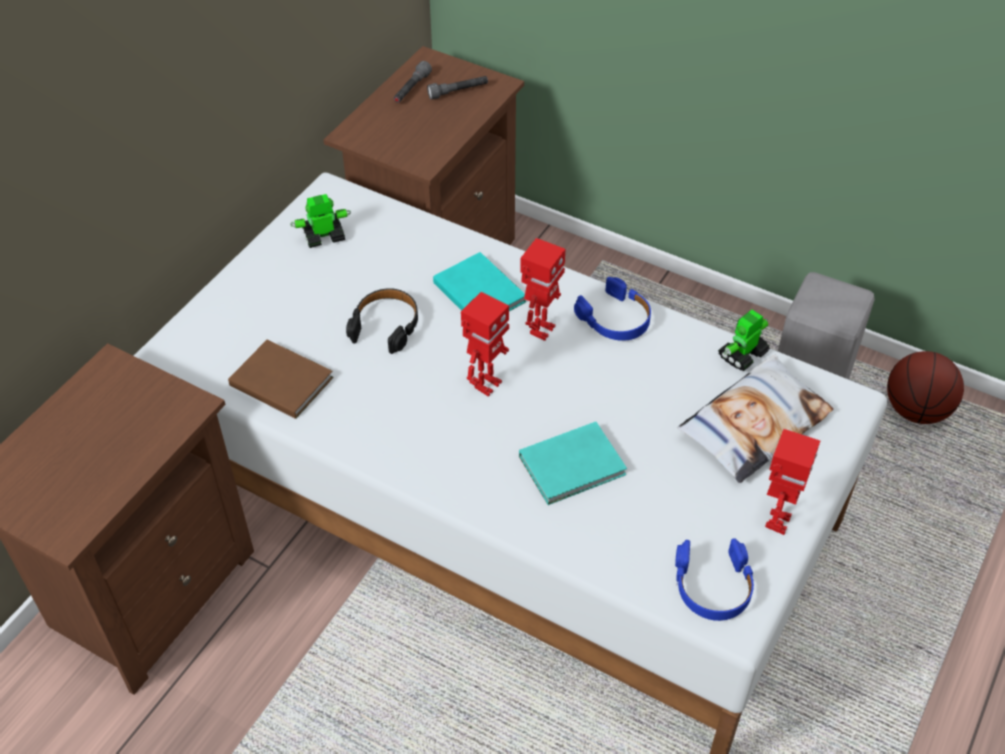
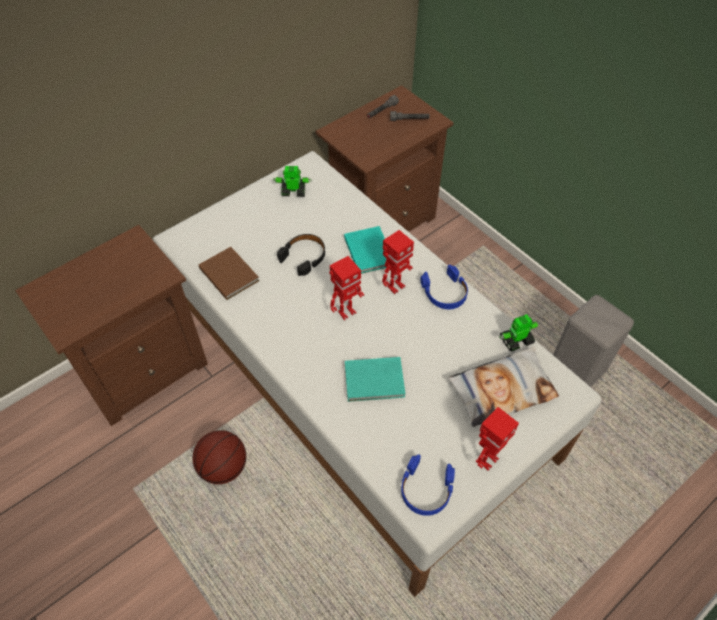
camera: 20 degrees right, 5 degrees up
(916, 410) = (646, 402): basketball -> basketball (223, 467)

